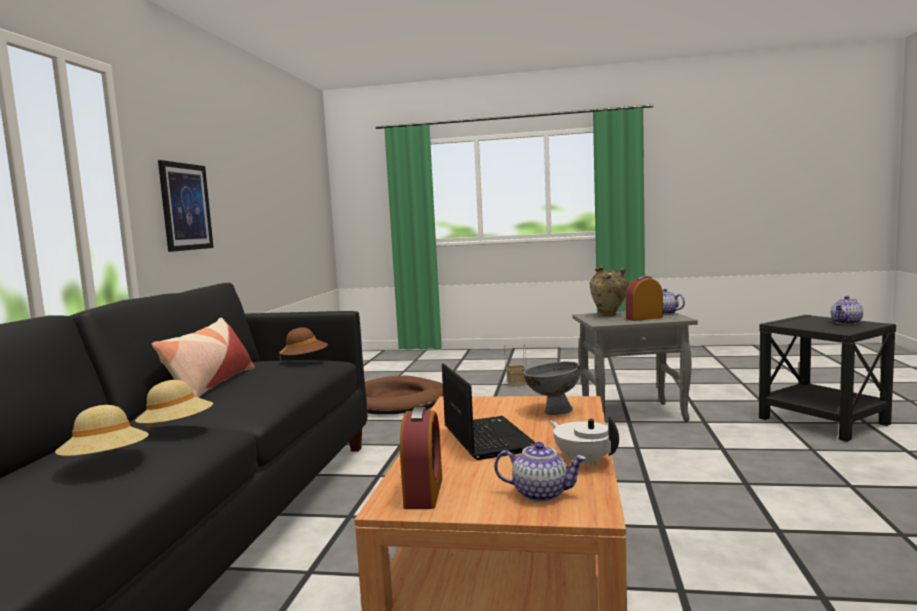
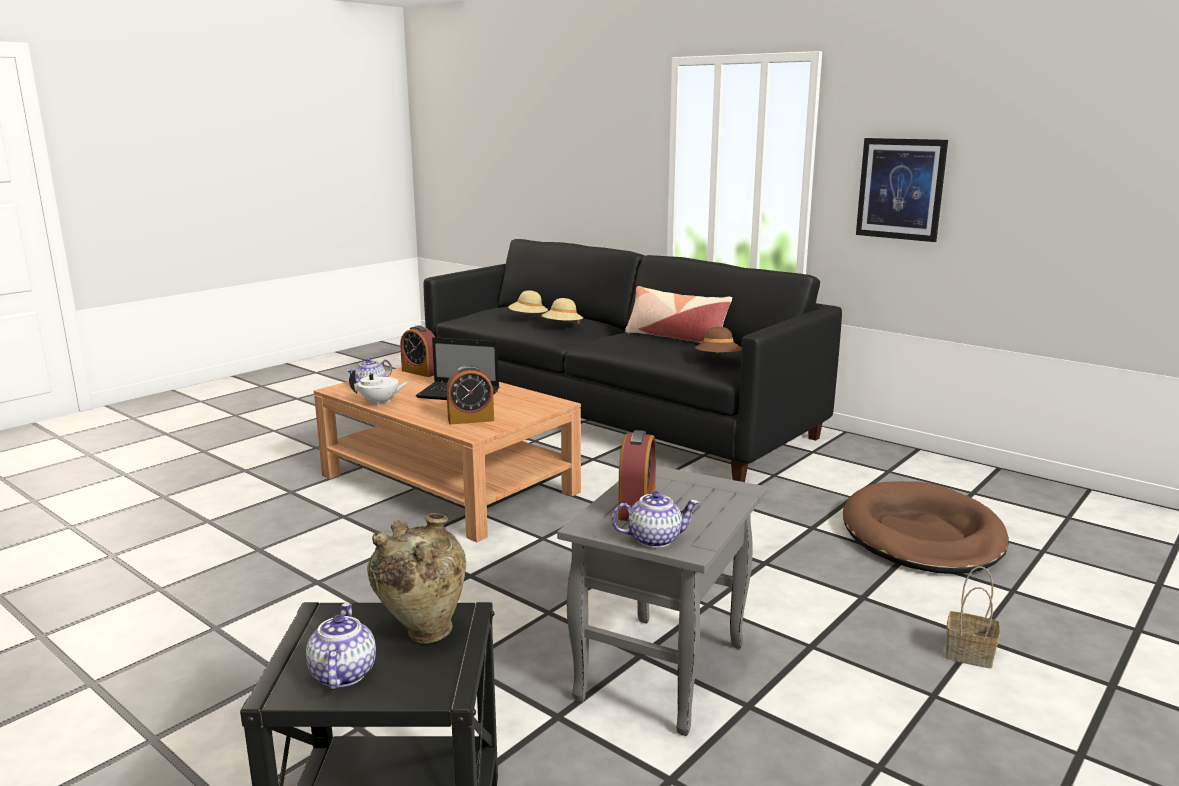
camera: 120 degrees right, 10 degrees up
(552, 411) = (471, 419): grey bowl -> alarm clock
(609, 315) = (706, 499): beige vase -> beige vase (422, 632)

